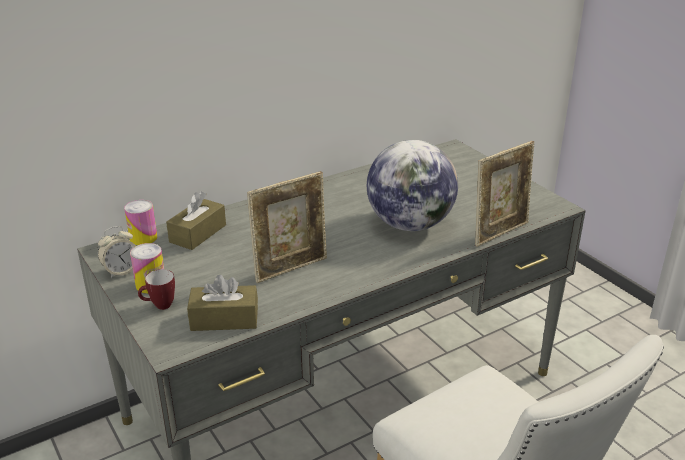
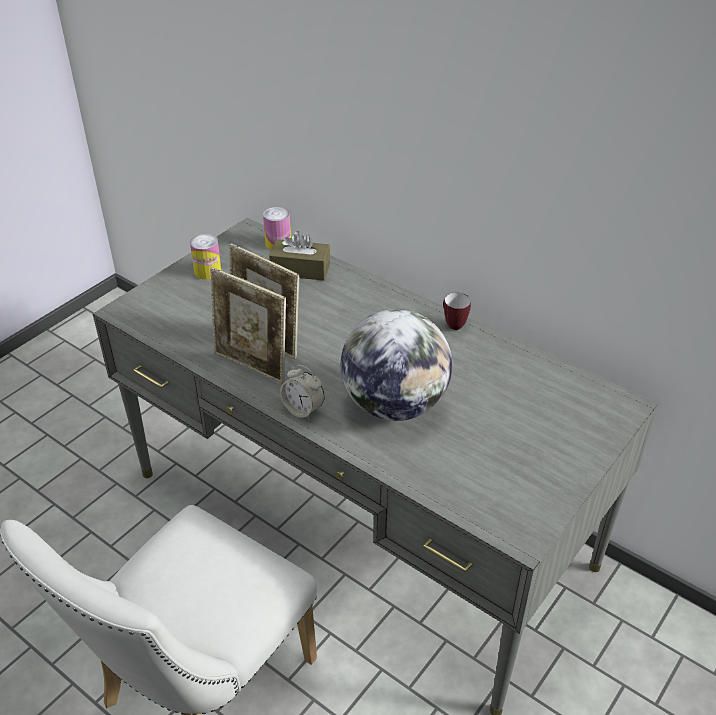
camera: 70 degrees right, 10 degrees up
(121, 271) = (222, 250): alarm clock -> alarm clock (303, 409)
(159, 306) = (178, 286): mug -> mug (452, 324)
(224, 319) = (171, 325): brown tissue box -> none
(500, 232) = (418, 486): picture frame -> picture frame (252, 366)

